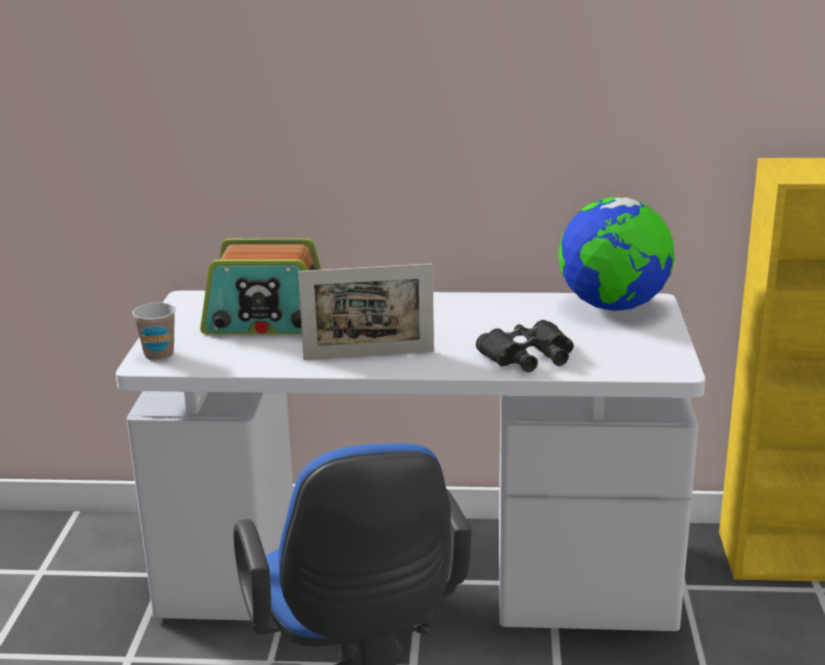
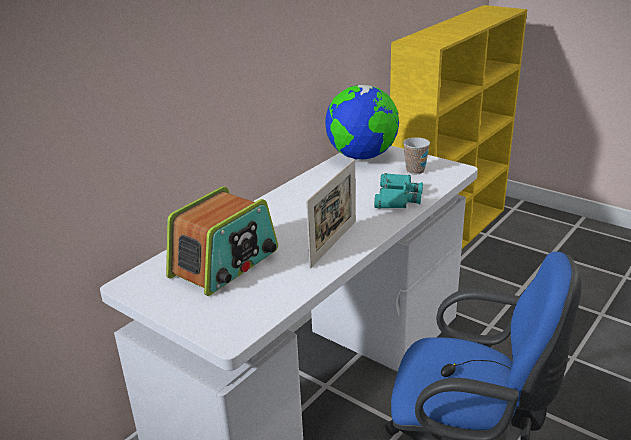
camera: 55 degrees left, 5 degrees up
(159, 355) = (220, 327): cup -> cup (415, 170)
(528, 356) = (396, 197): black binoculars -> turquoise binoculars

